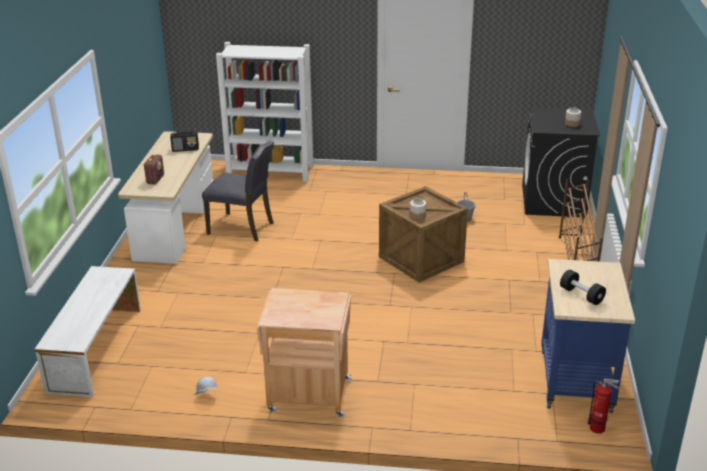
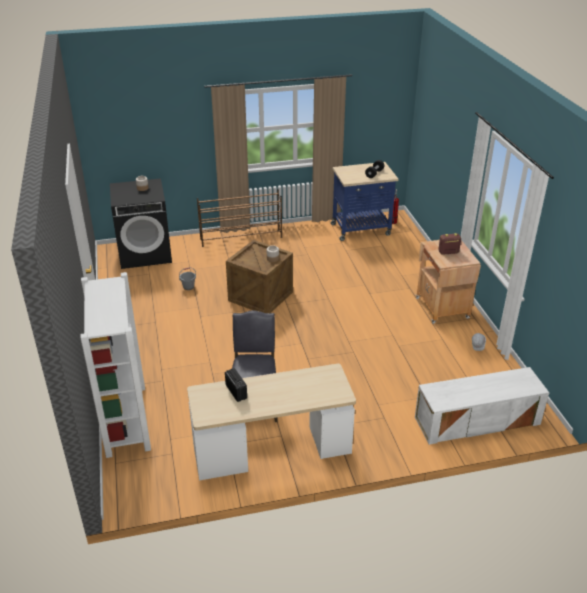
camera: 110 degrees left, 5 degrees up
(155, 179) = (314, 387): radio -> radio (448, 252)

